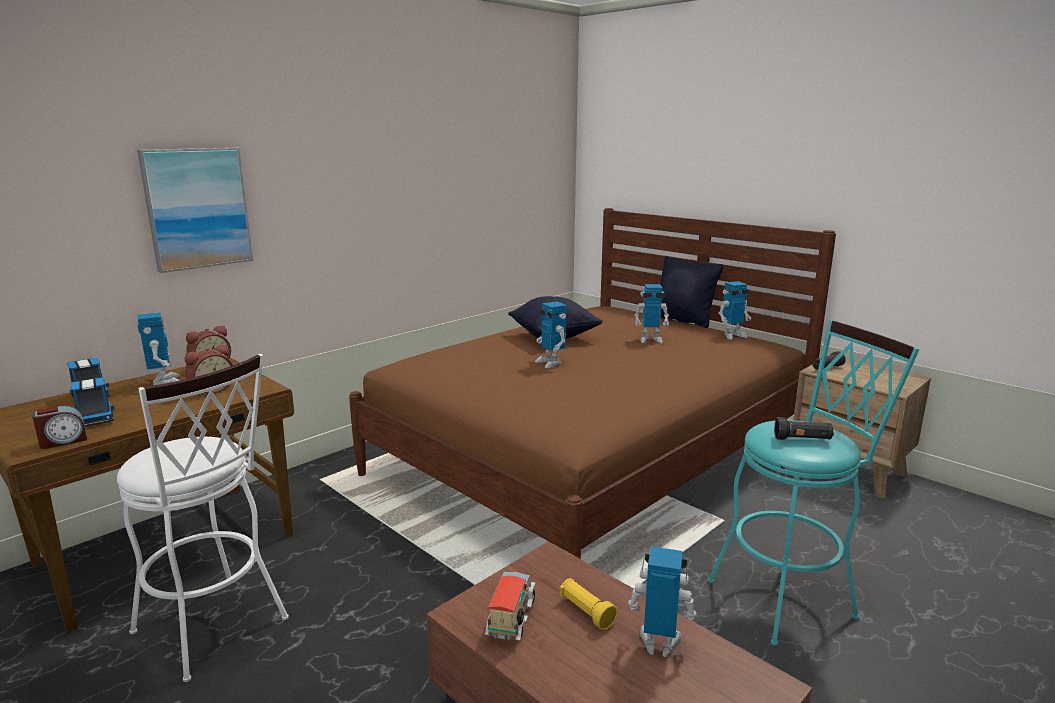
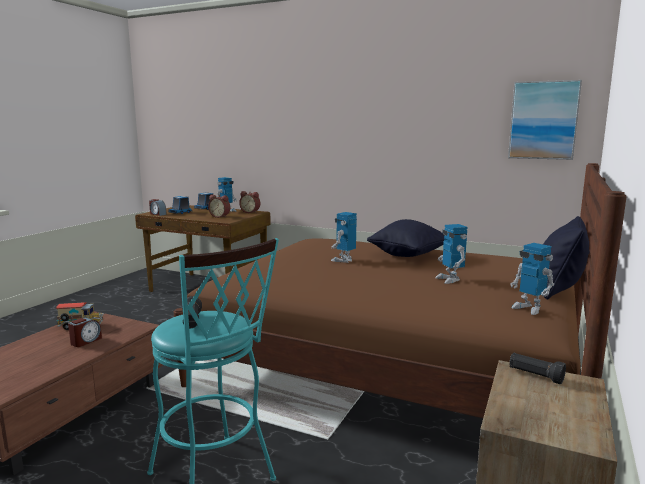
camera: 70 degrees right, 5 degrees down
(197, 208) = (265, 131): picture -> picture (543, 120)
(217, 630) = (151, 312): white stool -> none
(586, 612) = (86, 341): yellow flashlight -> alarm clock
(659, 644) = (51, 361): toy robot -> none

